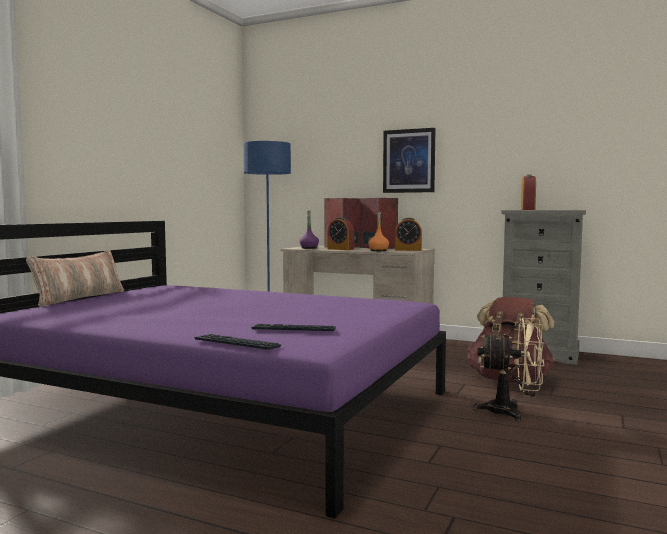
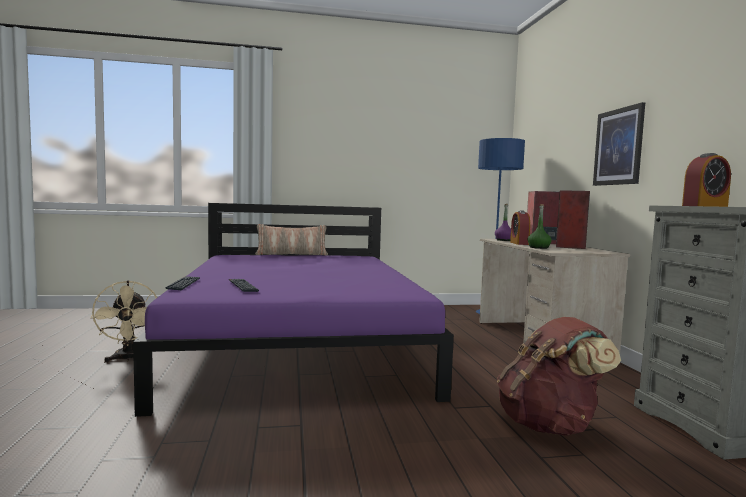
camera: 55 degrees right, 0 degrees up
(378, 250) = (539, 247): orange bottle -> green bottle
(408, 250) = (575, 251): alarm clock -> none
(512, 412) = (438, 443): beige fan -> beige fan (128, 359)

